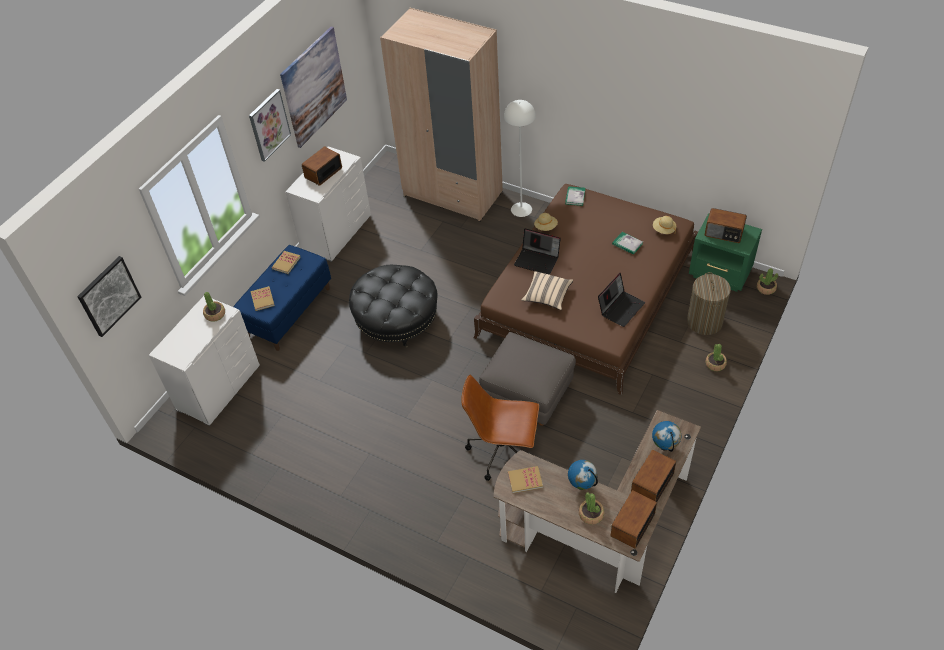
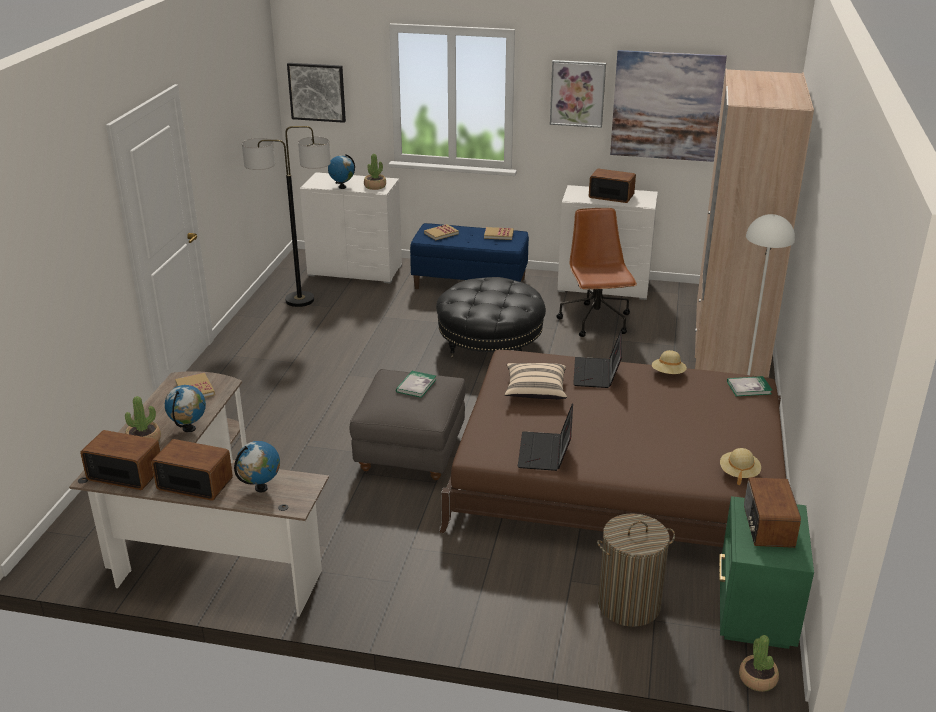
camera: 70 degrees right, 20 degrees down
(202, 338) = (342, 187): none -> globe
(257, 437) = (299, 300): none -> floor lamp
(503, 451) = (314, 447): brown office chair -> brown office chair (596, 322)
(620, 307) = (545, 453): laptop -> laptop turned 75 degrees clockwise
(627, 244) = (680, 442): book -> book (416, 385)
(715, 364) = (540, 627): potted plant -> none

